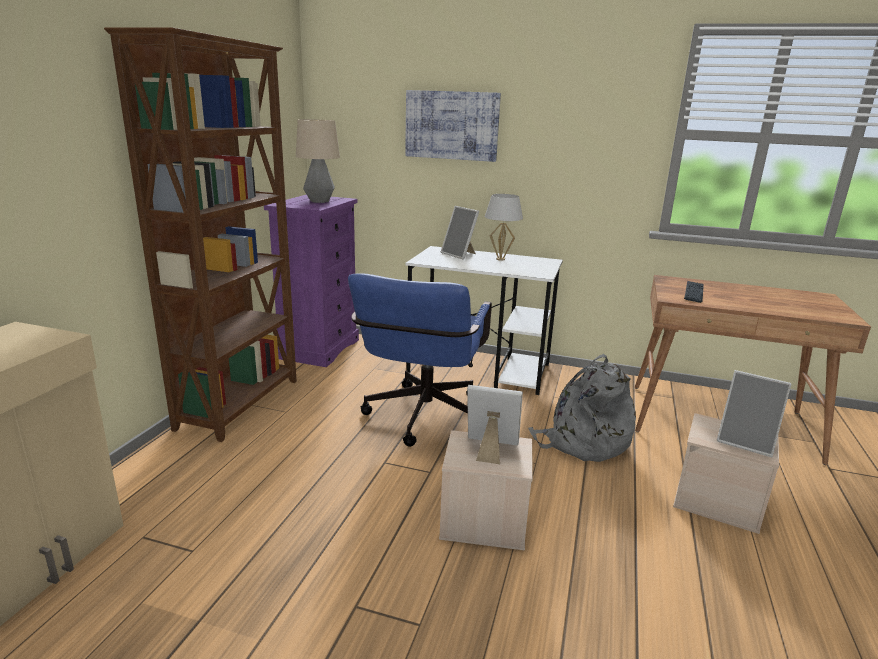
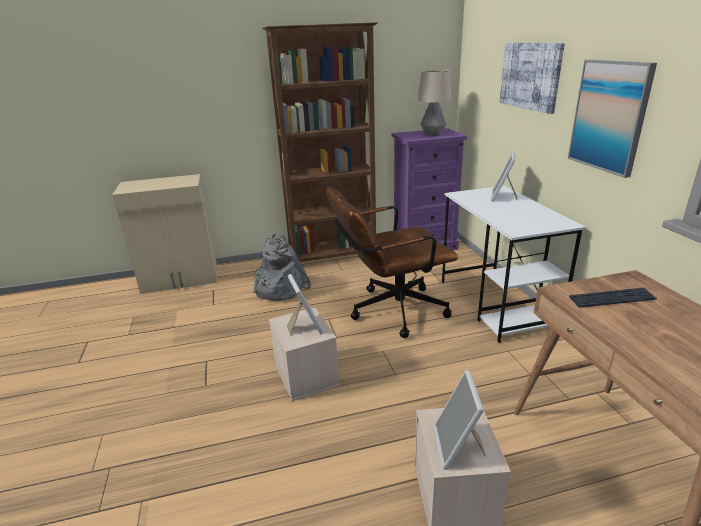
camera: 60 degrees right, 5 degrees up
(422, 420) = (390, 311): blue office chair -> brown office chair
(500, 259) = (524, 210): white table lamp -> none
(570, 158) = (609, 116): none -> picture
(582, 441) = (455, 387): grey backpack -> grey backpack (279, 288)

